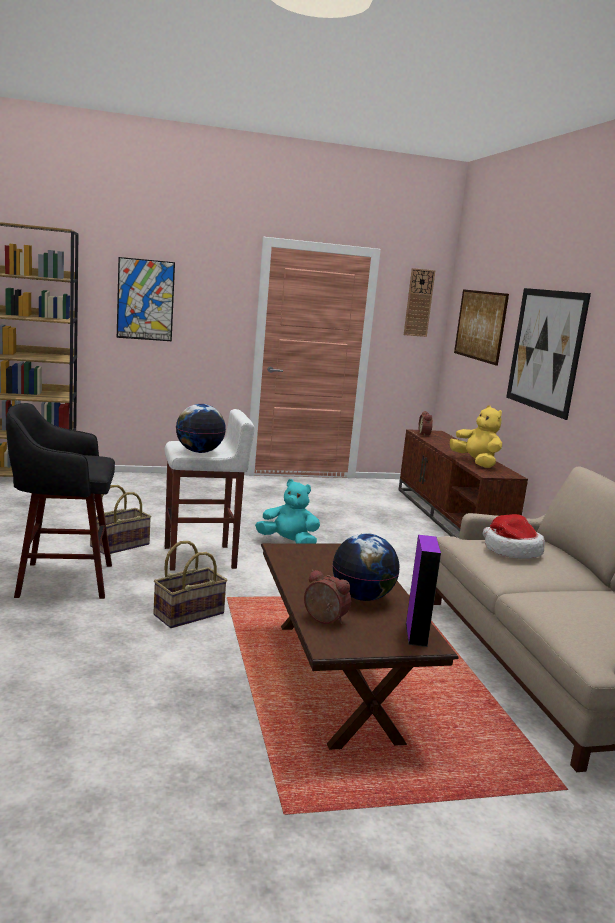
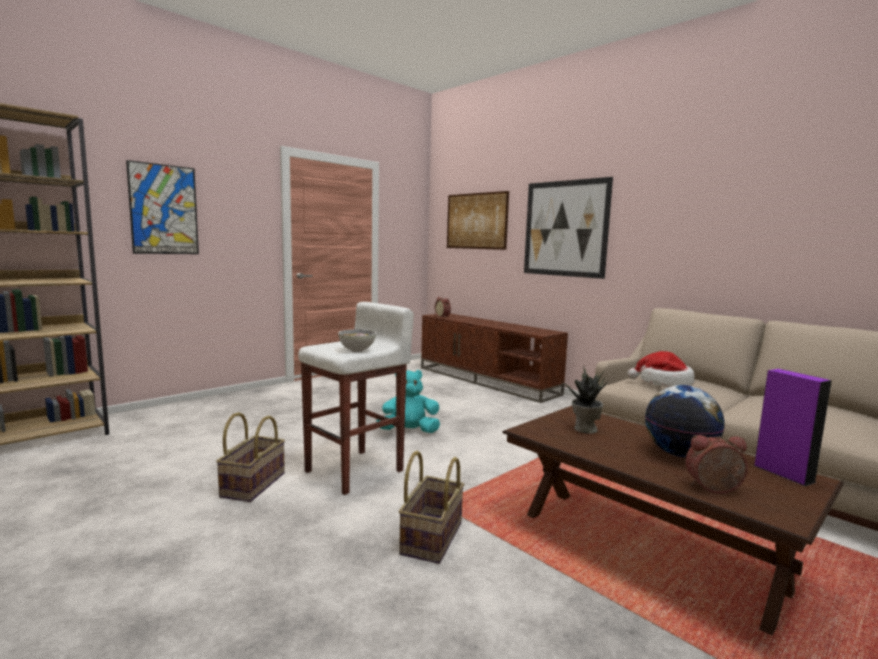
camera: 30 degrees left, 5 degrees down
(61, 580) = (235, 554): black stool -> none
(199, 452) = (356, 350): globe -> bowl
(328, 561) = (584, 429): none -> potted plant
(419, 302) = (409, 209): wall clock -> none
(476, 463) = (517, 328): yellow plush toy -> none

